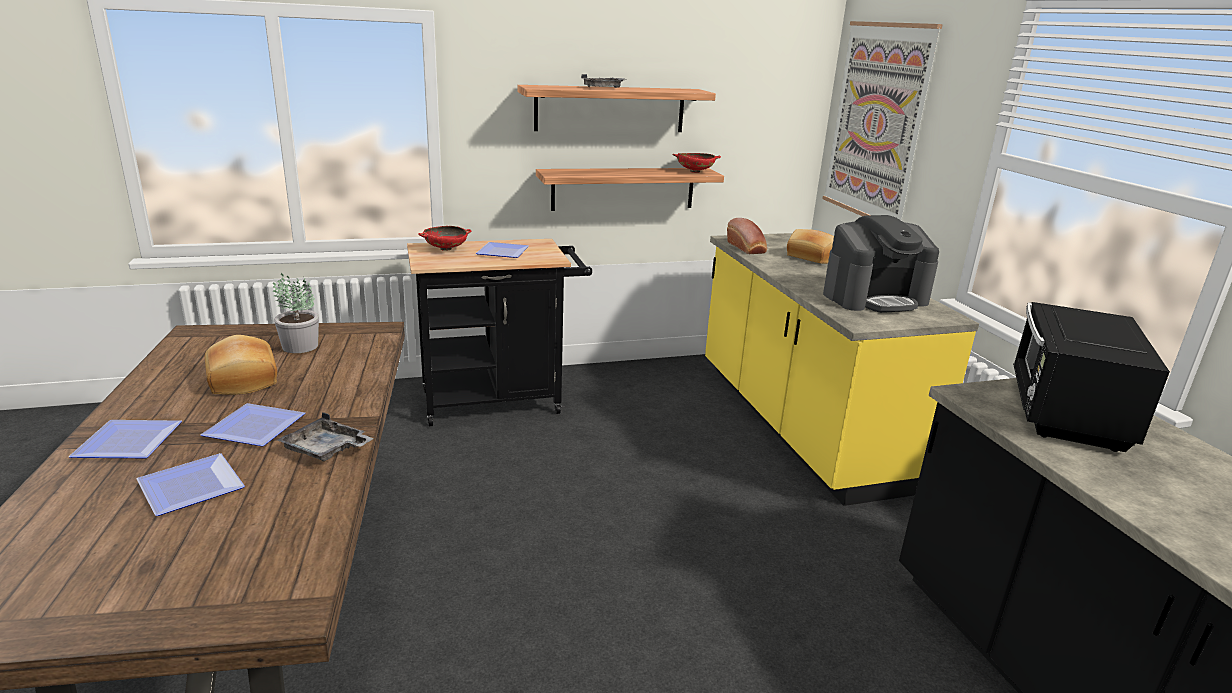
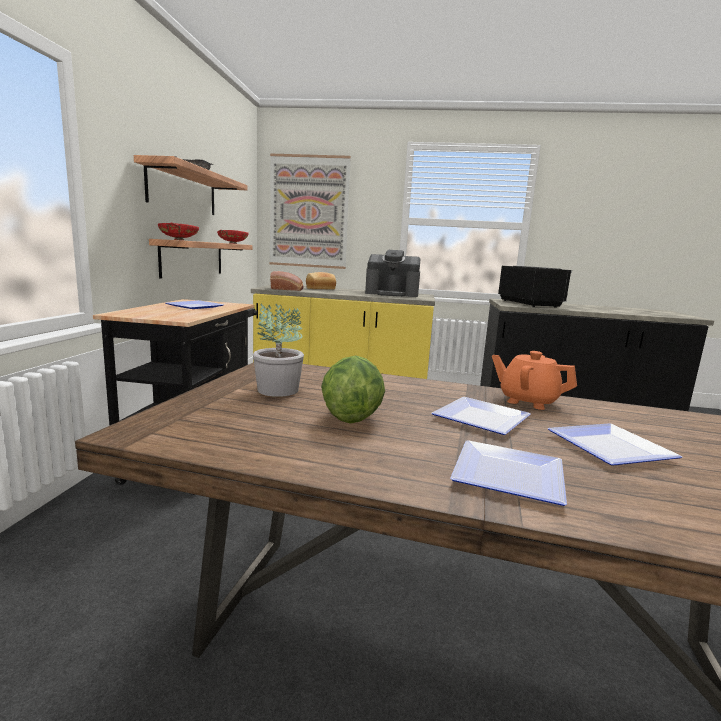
camera: 65 degrees left, 10 degrees down
(241, 380) = (351, 417): bread -> lettuce
(326, 449) = (528, 401): grey tray -> orange teapot
(446, 249) = (147, 311): red bowl -> red bowl (179, 240)
(874, 298) = (392, 294): coffee machine -> coffee machine turned 90 degrees clockwise
(1065, 414) = (529, 303): black microwave -> black microwave turned 150 degrees counterclockwise

